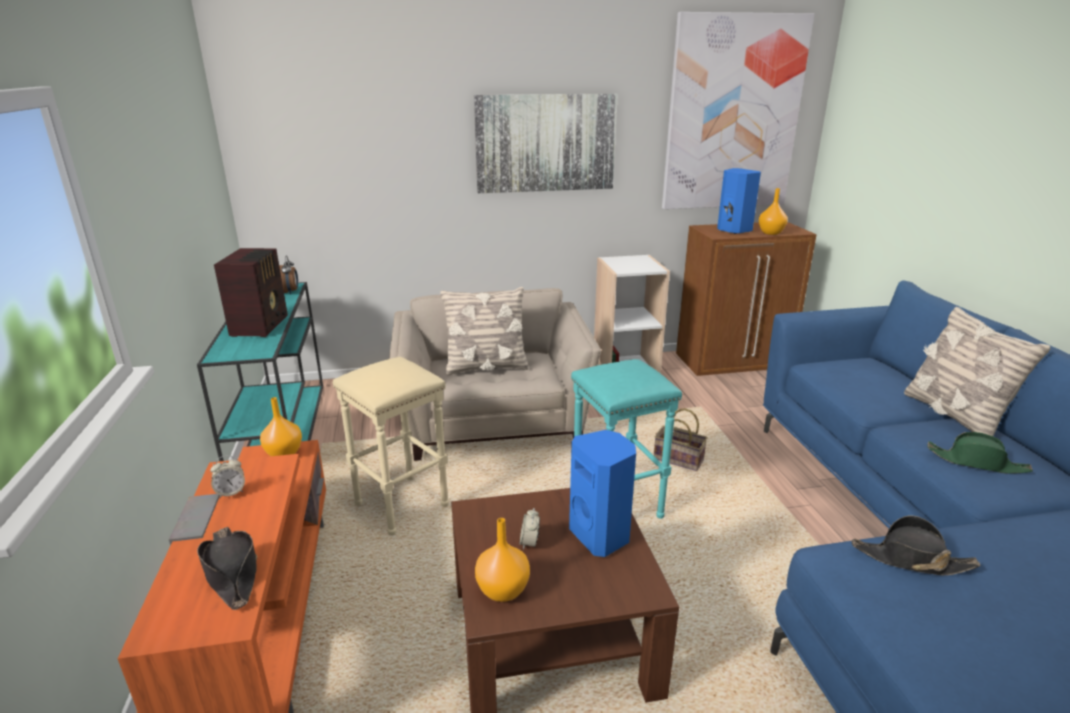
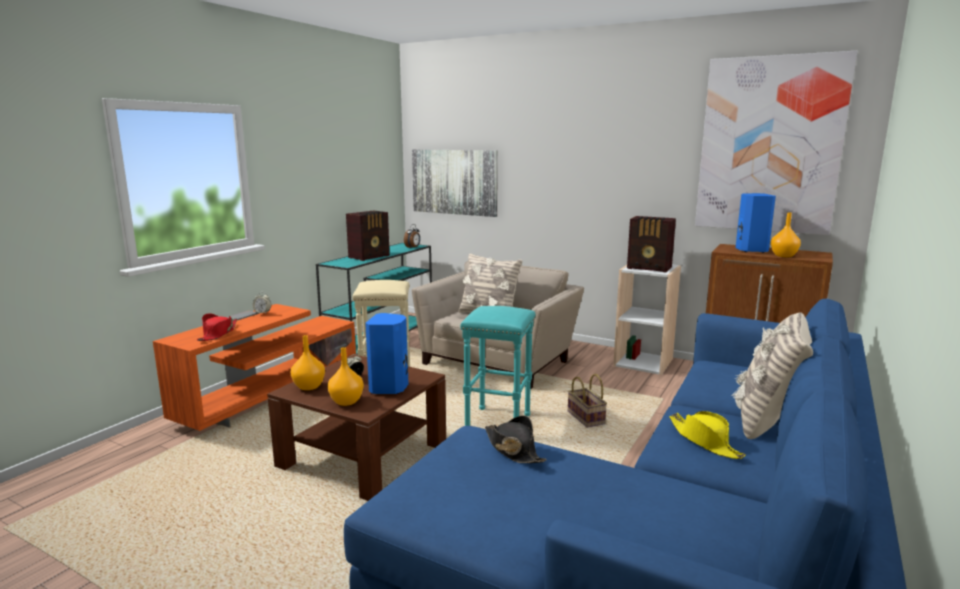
camera: 40 degrees right, 10 degrees down
(232, 573) = (218, 334): black hat -> red hat
(283, 454) = (331, 322): orange vase -> orange vase (345, 402)
(545, 143) = (596, 164): picture -> picture (454, 182)
(636, 266) = (650, 268): none -> radio
(977, 462) = (705, 441): green hat -> yellow hat

